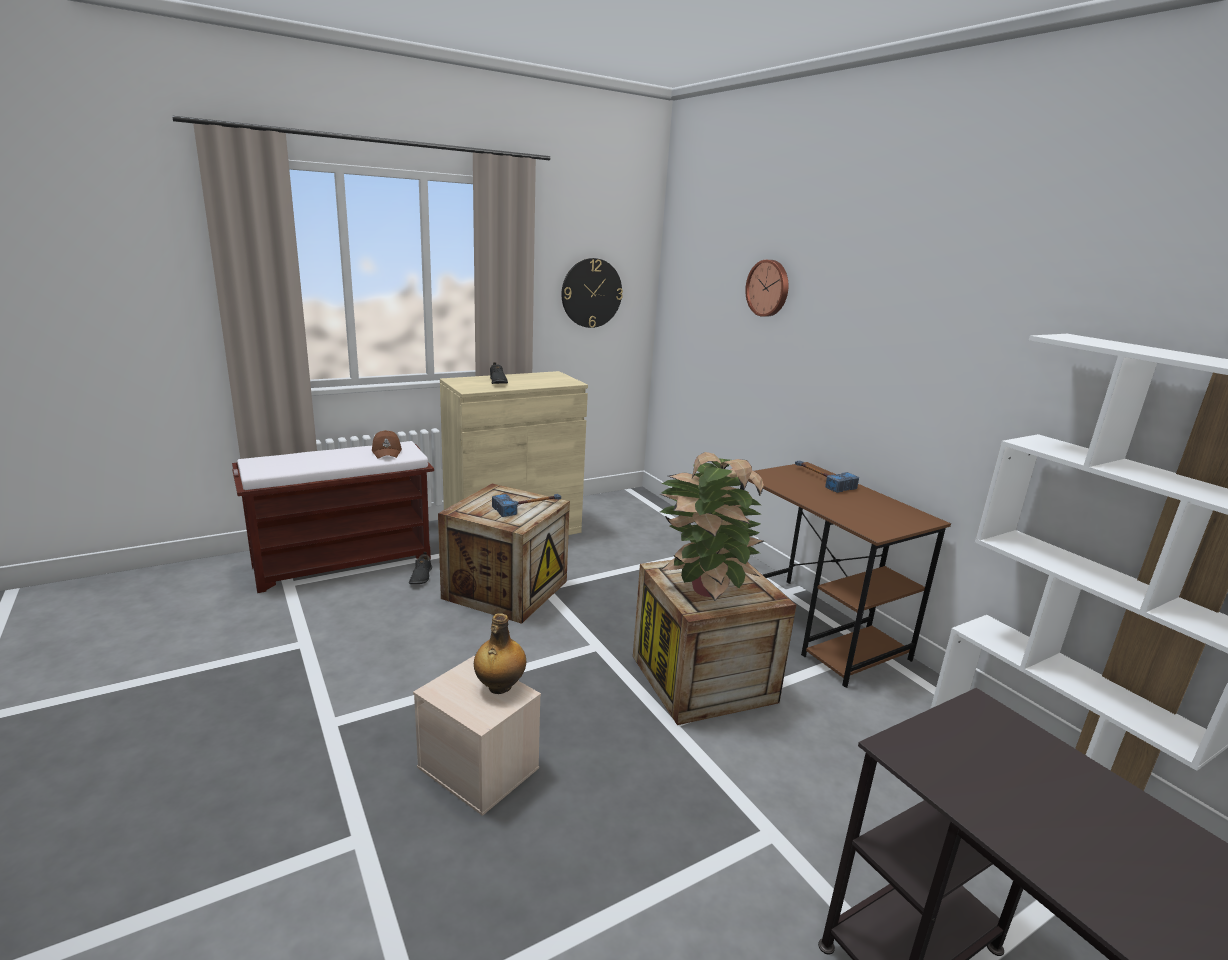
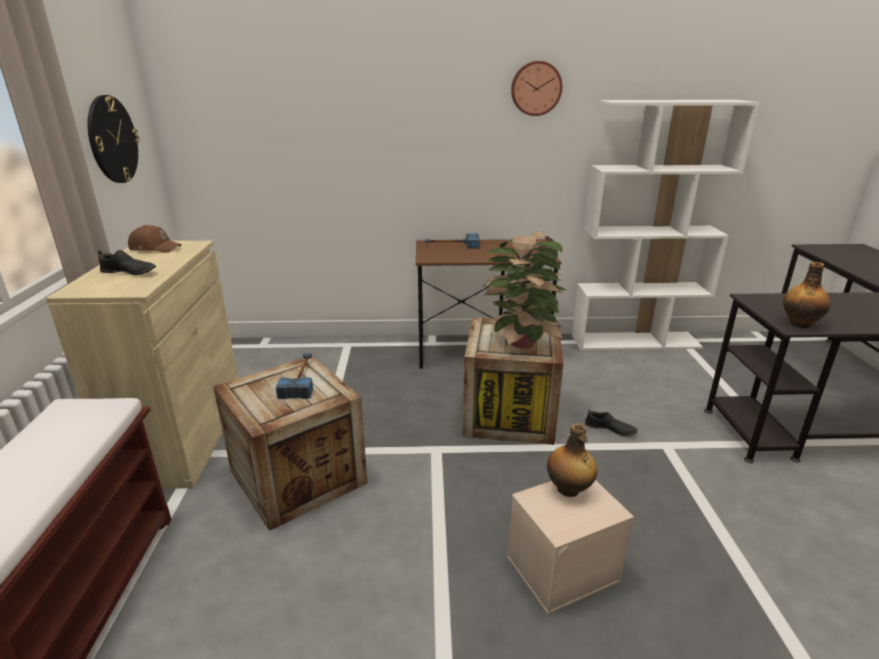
camera: 60 degrees left, 5 degrees up
(387, 452) = (71, 424): brown cap -> brown cap (155, 248)
(420, 576) = (202, 537): black shoe -> black shoe (610, 429)
(768, 288) = (332, 102): wall clock -> wall clock (536, 88)
(932, 762) = (800, 323): none -> bottle

